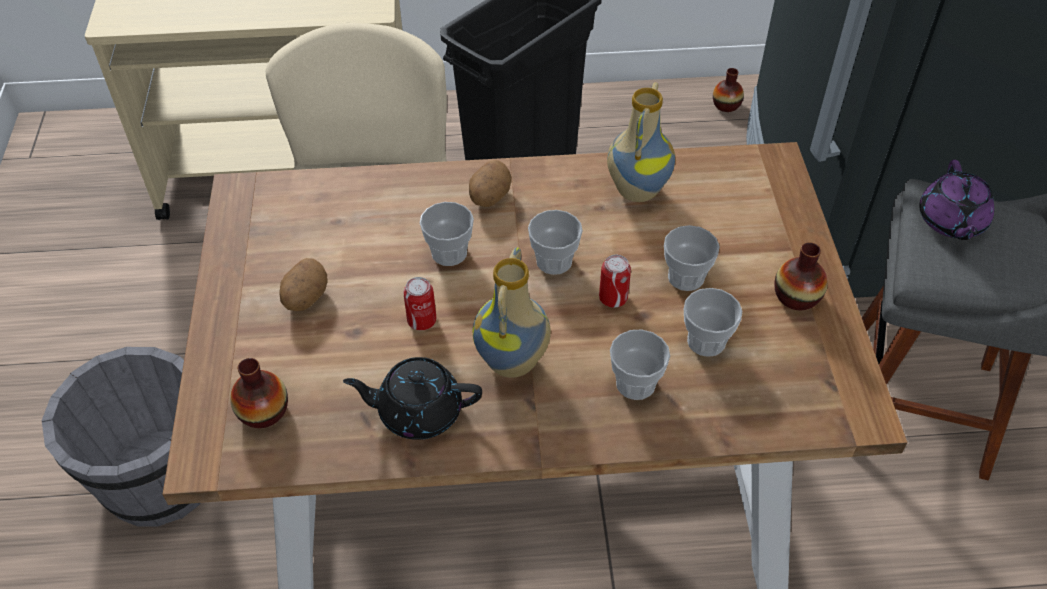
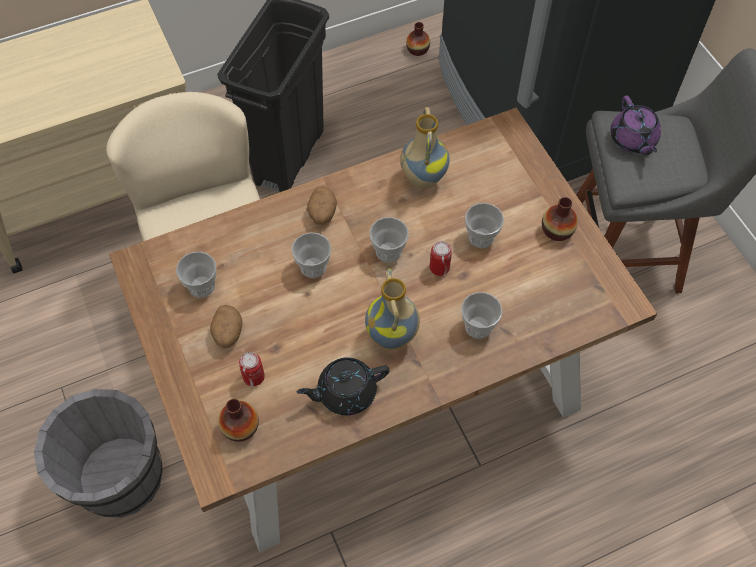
camera: 20 degrees left, 10 degrees up
(422, 321) = (317, 325): can -> can (253, 377)
(706, 341) = (511, 281): cup -> cup (201, 286)

